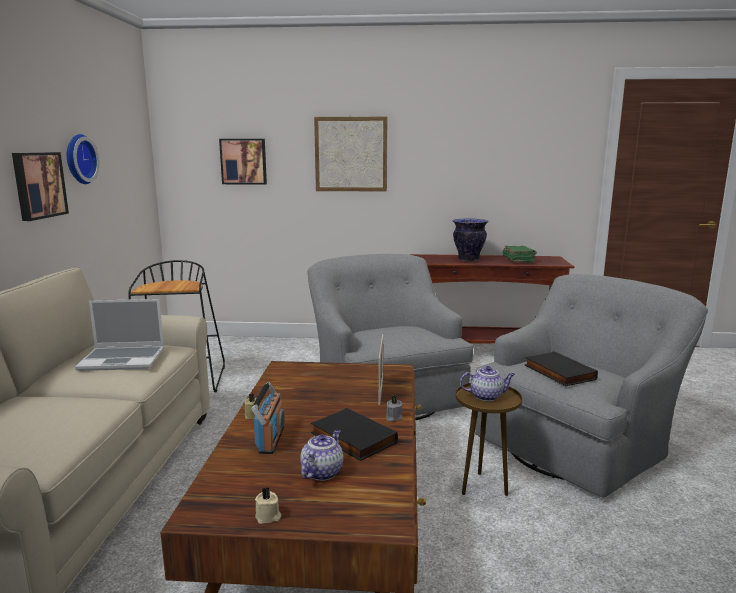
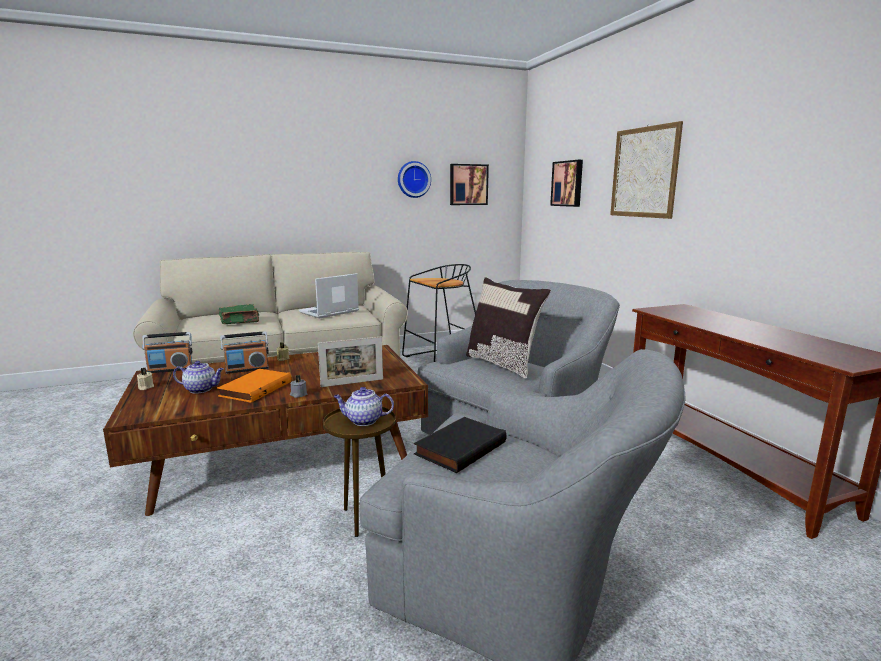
camera: 65 degrees right, 0 degrees up
(38, 185) = (365, 195): picture -> picture (468, 184)
(124, 359) = (329, 312): laptop -> laptop turned 75 degrees clockwise
(199, 497) = (170, 369): none -> radio
(351, 438) = (255, 388): black book -> orange book
(399, 331) = (503, 364): none -> pillow
(468, 259) = (721, 323): vase -> none
(487, 396) = (363, 421): teapot -> teapot turned 120 degrees clockwise
(518, 260) = (790, 342): green book -> green book (240, 321)

